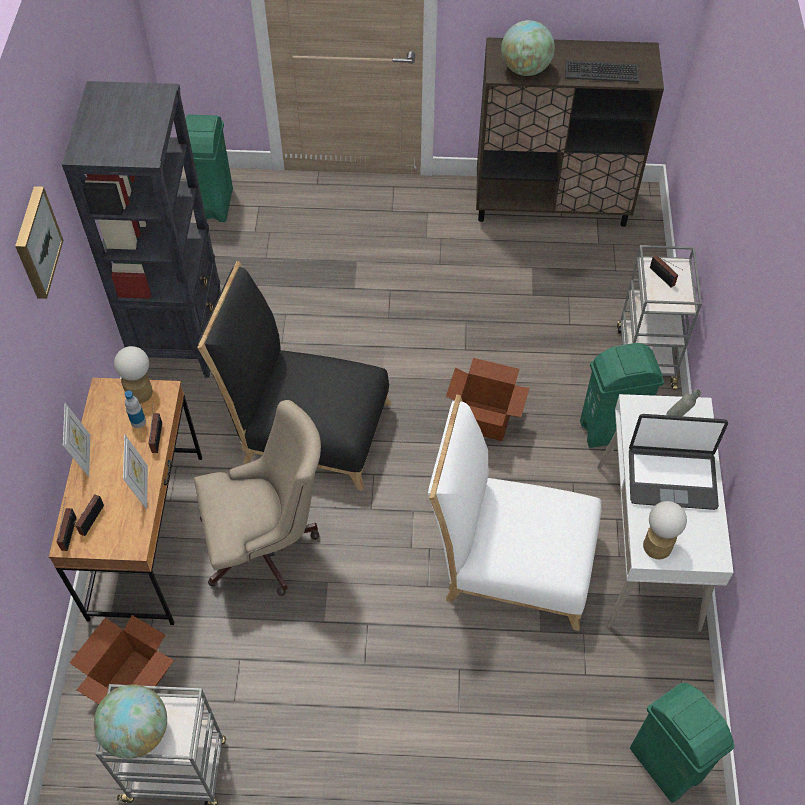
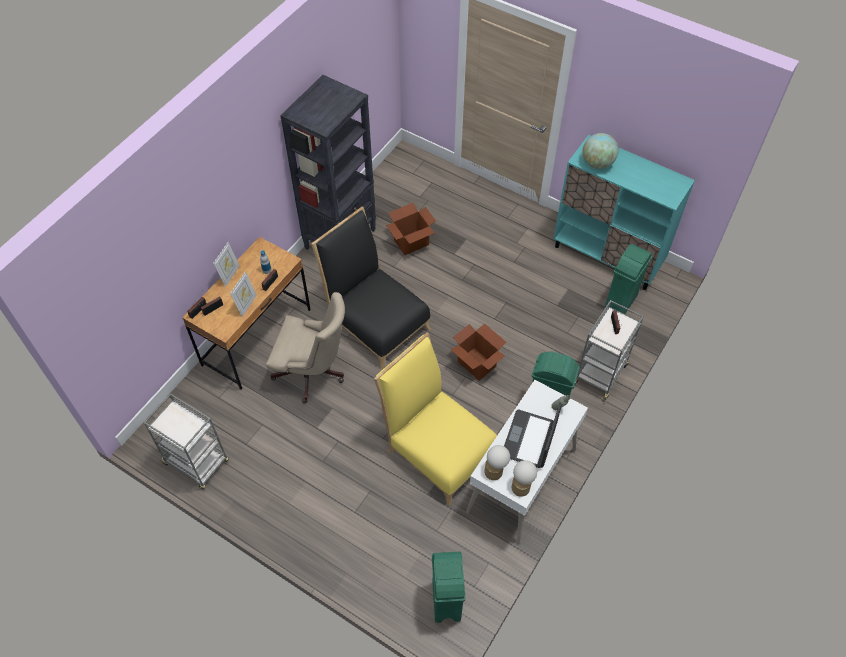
camera: 30 degrees right, 0 degrees up
(35, 242) = (241, 151): picture -> none
(133, 683) = (203, 408): cardboard box -> cardboard box (411, 242)
(137, 732) = (171, 424): globe -> none
(140, 389) = (278, 254): table lamp -> table lamp (522, 485)
(215, 205) = (407, 171): green trash can -> green trash can (620, 302)
(510, 560) = (437, 448): white chair -> yellow chair
(552, 204) = (608, 256): brown cabinet -> turquoise cabinet
(601, 71) = (644, 183): keyboard -> none
(671, 477) = (530, 439): laptop -> laptop turned 75 degrees clockwise

